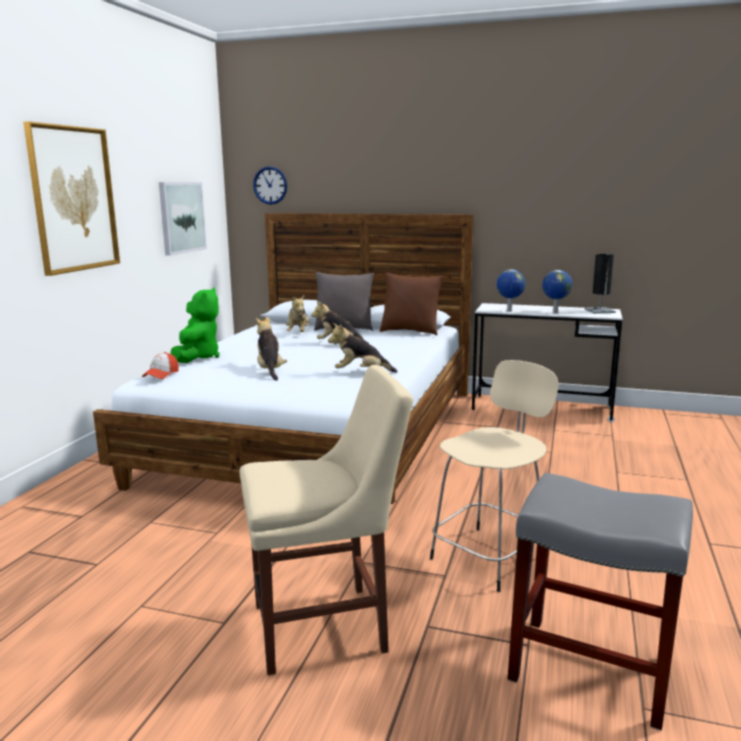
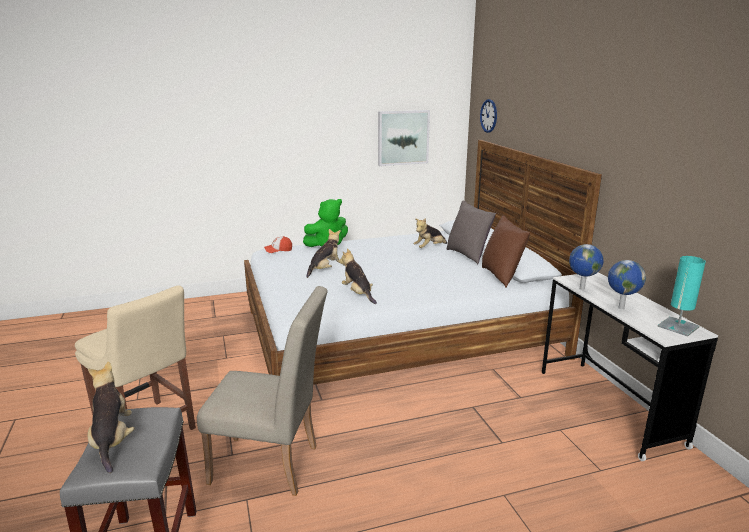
camera: 55 degrees right, 5 degrees up
(73, 199) = (287, 125): picture -> none
(339, 344) = (421, 267): plush toy -> plush toy (112, 441)
(490, 556) = (272, 466): beige stool -> beige chair
(599, 311) = (678, 327): black table lamp -> turquoise table lamp

